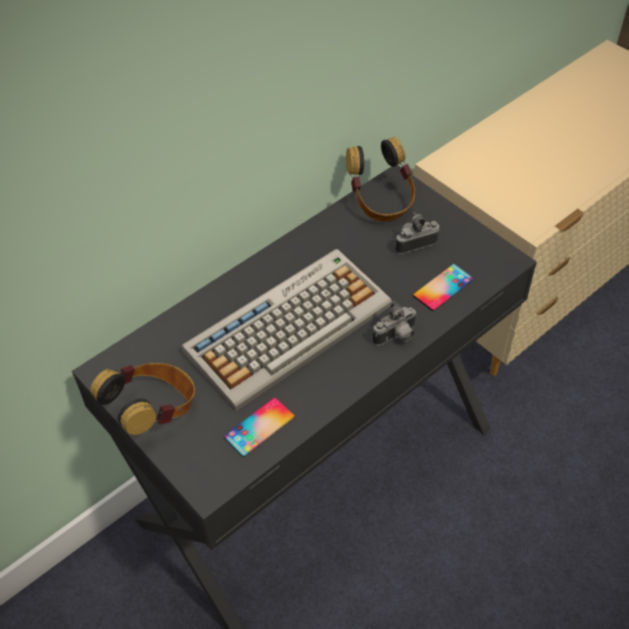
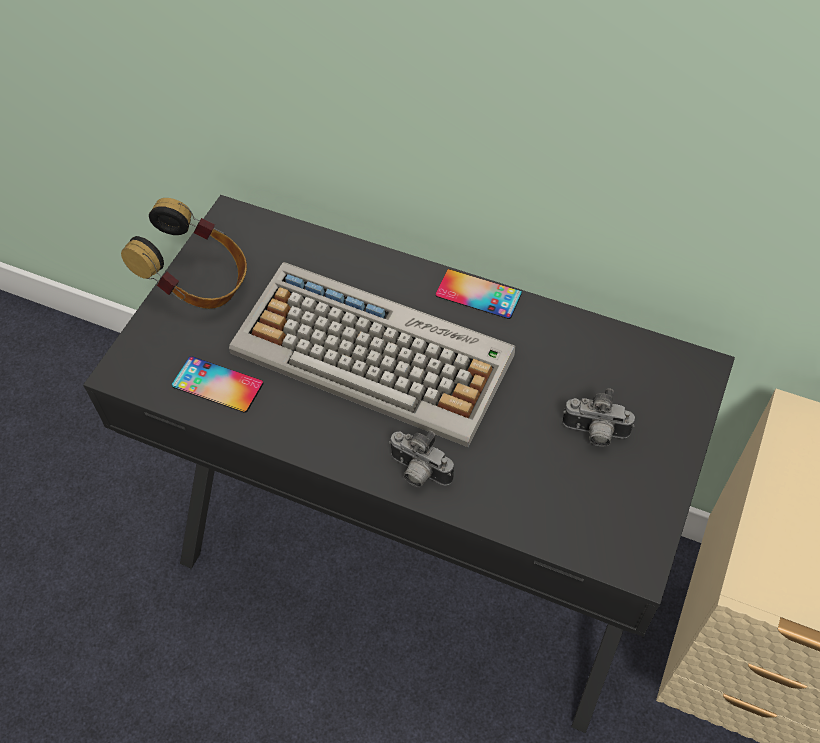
camera: 65 degrees right, 5 degrees up
(381, 201) = (647, 367): headphones -> none
(414, 243) = (594, 434): camera -> camera turned 150 degrees clockwise
(443, 287) = (534, 496): phone -> phone (478, 294)

